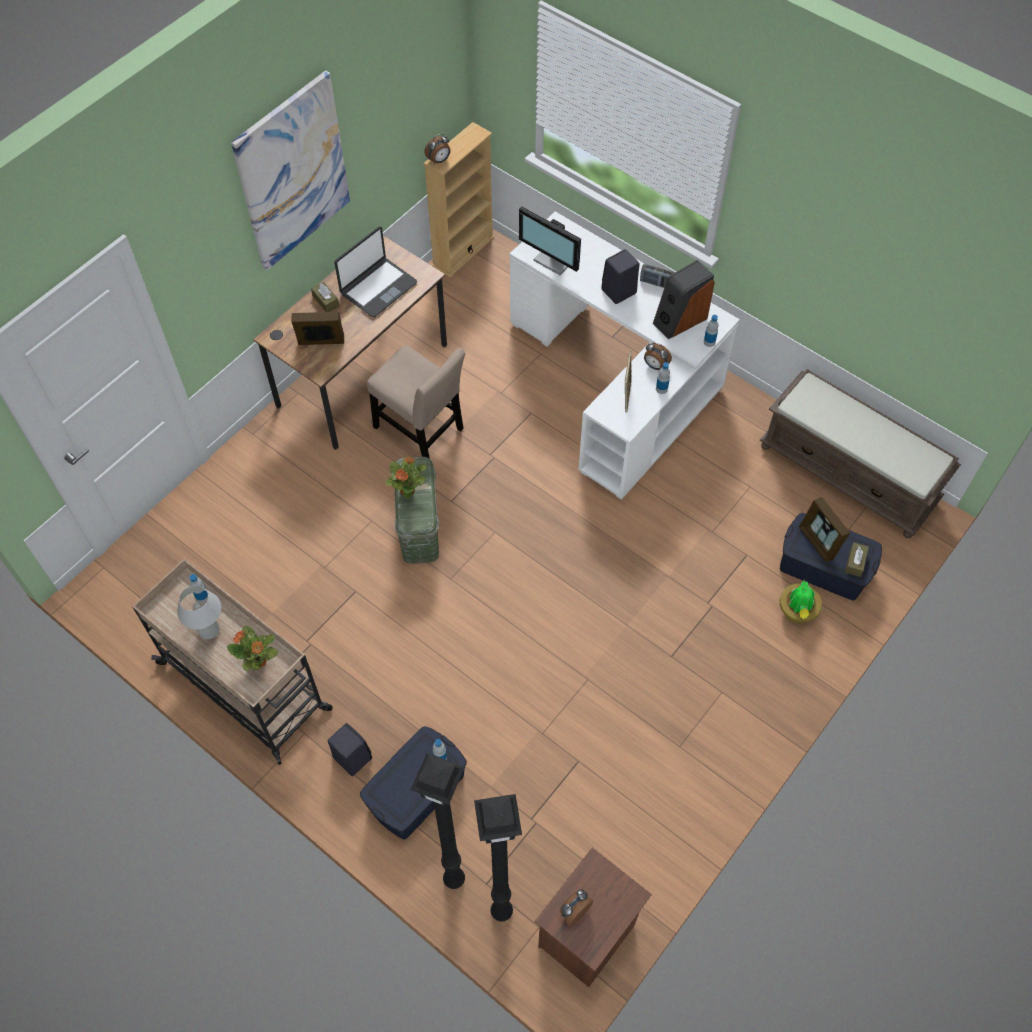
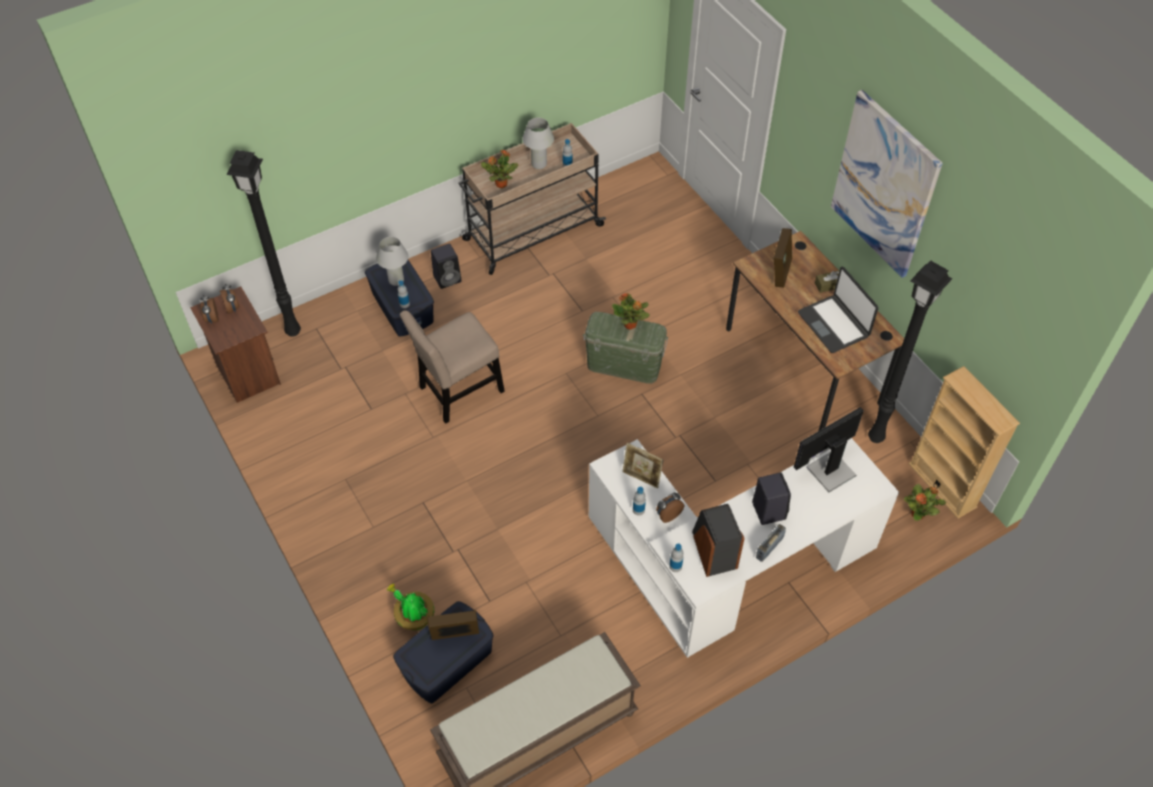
camera: 110 degrees right, 5 degrees down
(405, 784) = (396, 280): none -> white table lamp
(421, 431) = (724, 392): beige chair -> beige chair (458, 392)
(439, 160) = (963, 378): alarm clock -> alarm clock (212, 319)
(452, 880) = (330, 311): black floor lamp -> black floor lamp (875, 436)
(501, 263) = (918, 514): none -> potted plant
(855, 562) = (419, 658): brown tissue box -> none

